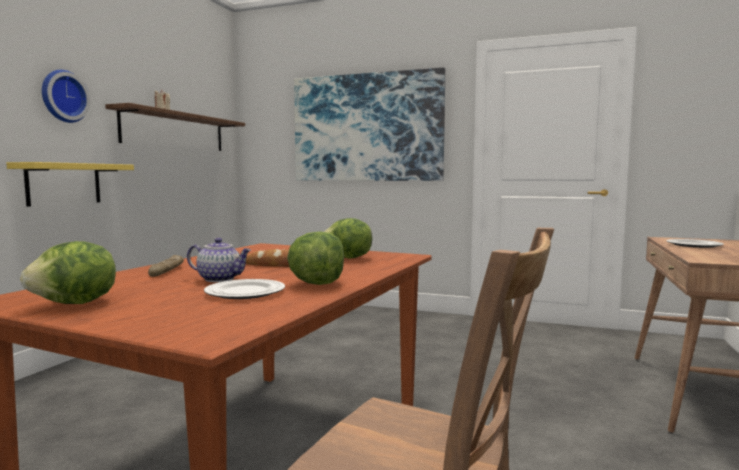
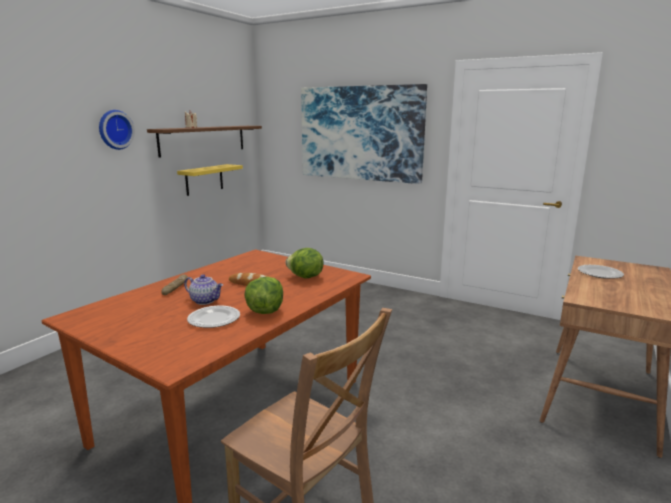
camera: 10 degrees right, 10 degrees up
(64, 184) = (119, 195): yellow shelf -> yellow shelf (204, 179)
(76, 304) = (111, 324): lettuce -> none

